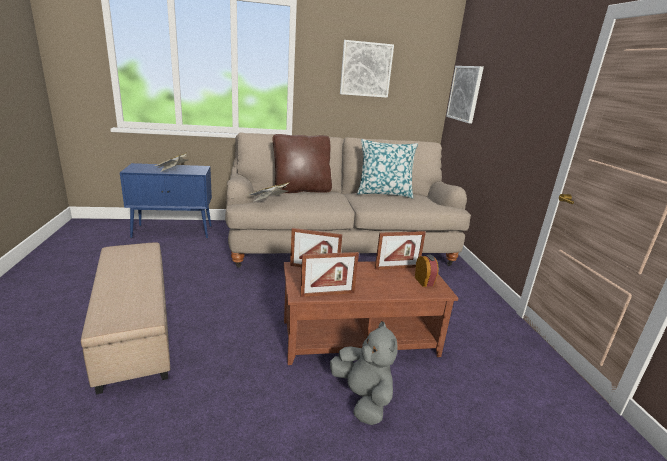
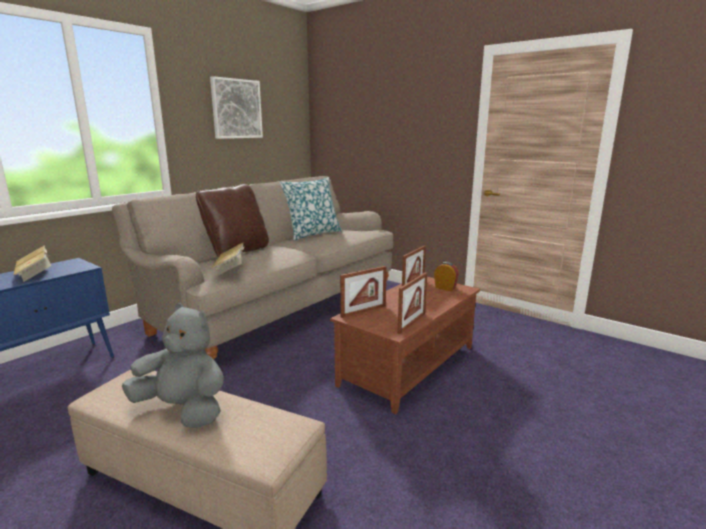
camera: 40 degrees left, 5 degrees down
(362, 398) = (474, 401): grey plush toy -> grey plush toy (183, 409)
(465, 93) = (335, 126): picture -> none

